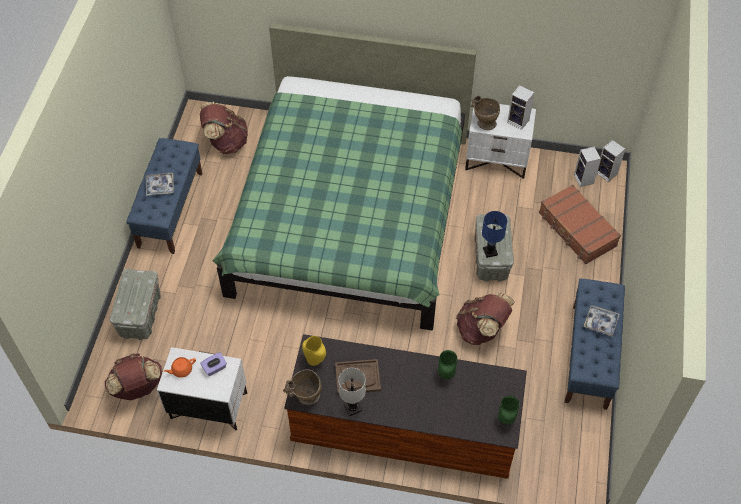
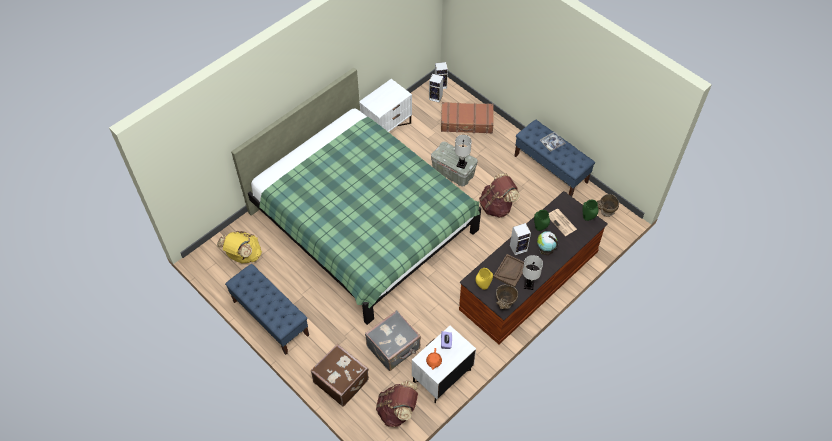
camera: 55 degrees left, 0 degrees up
(140, 314) = (341, 380): grey storage box -> brown suitcase
(160, 186) = (270, 303): tray -> none
(212, 339) = (394, 348): none -> grey suitcase
(226, 142) = (243, 256): brown backpack -> yellow backpack
(419, 397) = (545, 249): none -> globe
(474, 394) = (562, 222): none -> newspaper
(483, 123) = (379, 107): beige vase -> beige vase (605, 212)
(490, 251) = (461, 164): blue table lamp -> white table lamp
(519, 121) = (393, 91): speaker -> speaker (519, 247)

